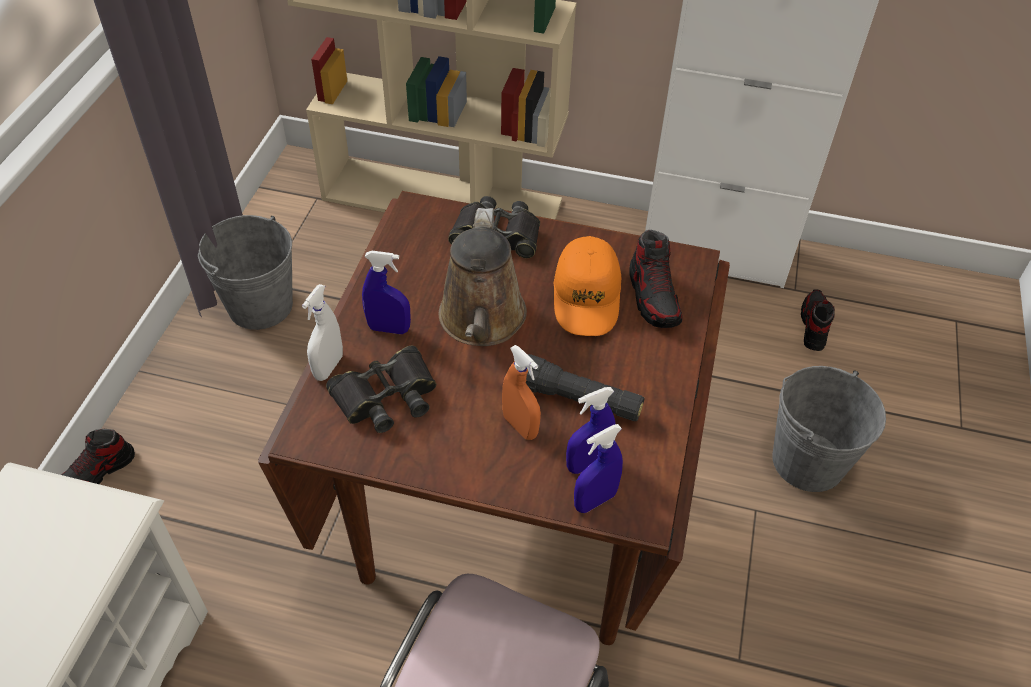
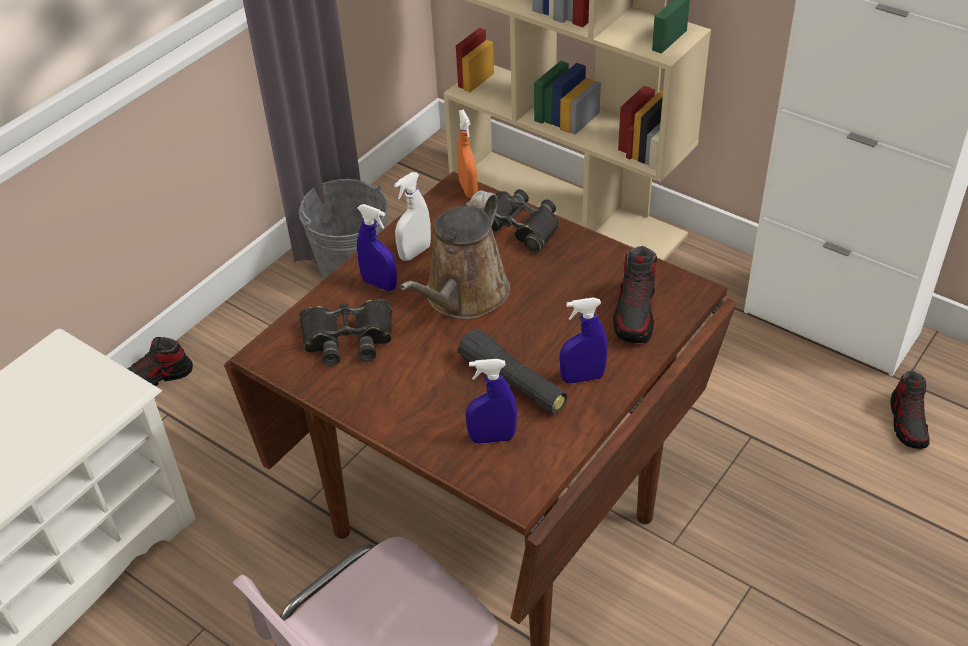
camera: 25 degrees right, 5 degrees down
(328, 367) = (313, 303): white spray bottle -> white spray bottle (415, 252)
(520, 426) = (449, 392): orange spray bottle -> orange spray bottle (468, 189)
(587, 296) = (571, 298): orange cap -> none
(595, 501) = (481, 470): blue spray bottle -> blue spray bottle (582, 378)
(808, 461) = (833, 555): grey bucket -> none
(813, 325) = (908, 422): shoe -> shoe turned 150 degrees clockwise

